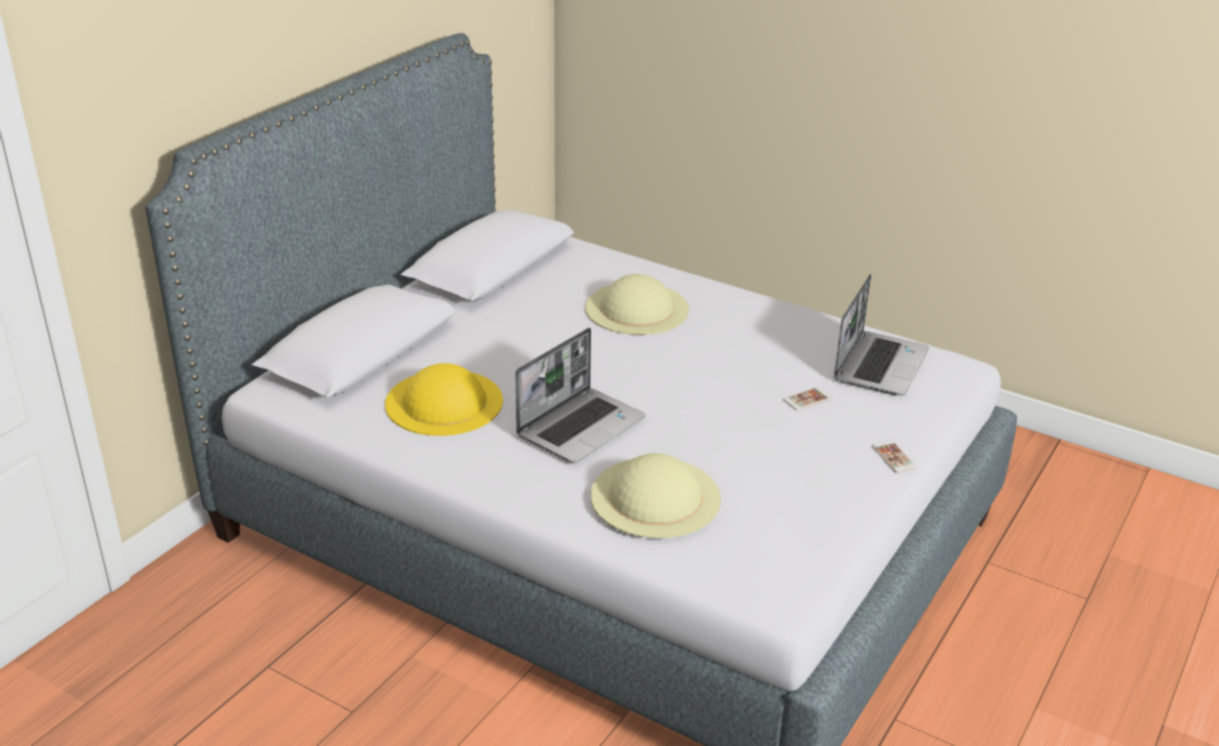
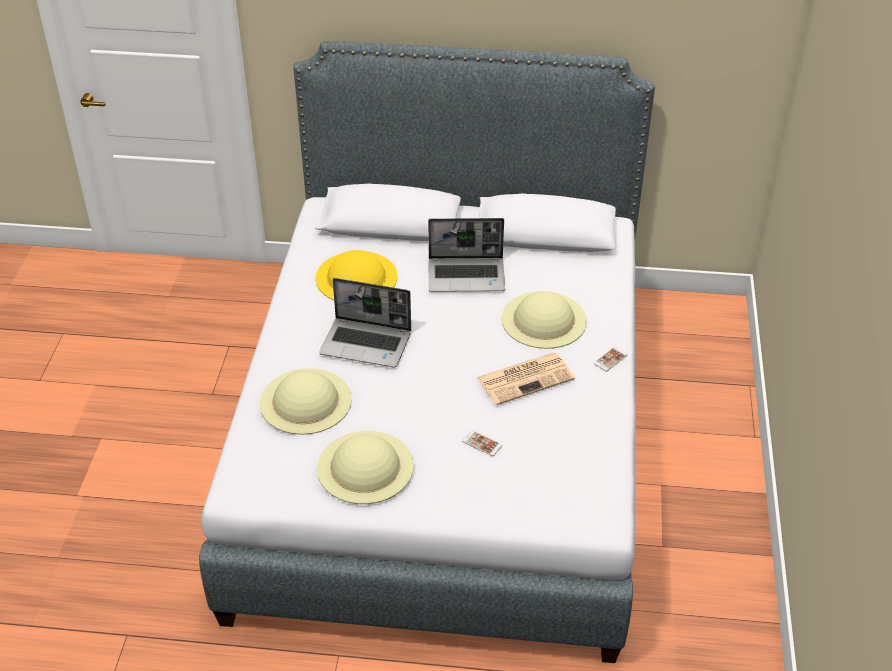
camera: 65 degrees right, 10 degrees up
(722, 345) = (526, 378): none -> newspaper
(803, 482) = (365, 466): none -> beige hat
(879, 364) = (564, 472): laptop -> laptop (467, 275)
(893, 457) = (434, 509): phone -> phone (610, 359)

